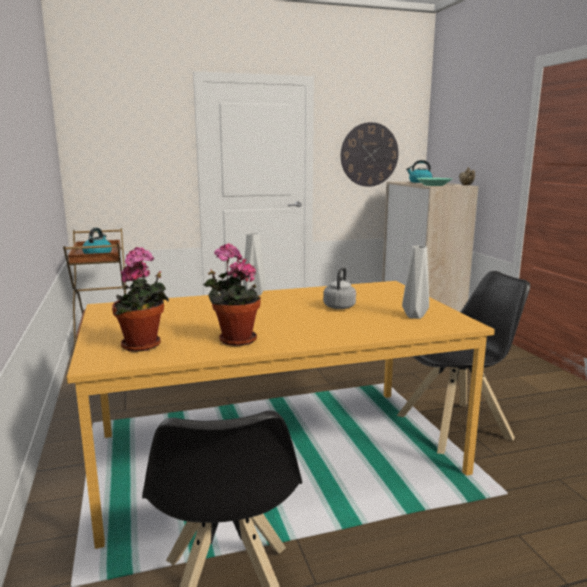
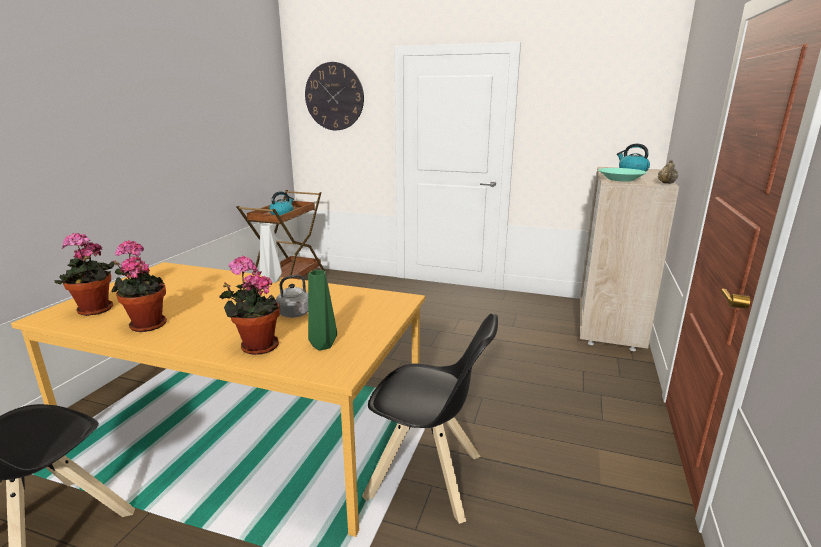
camera: 35 degrees right, 5 degrees up
(369, 154) = (585, 132): wall clock -> wall clock (334, 96)
(372, 328) = (256, 347): none -> potted plant
(413, 316) = (321, 345): grey vase -> green vase

